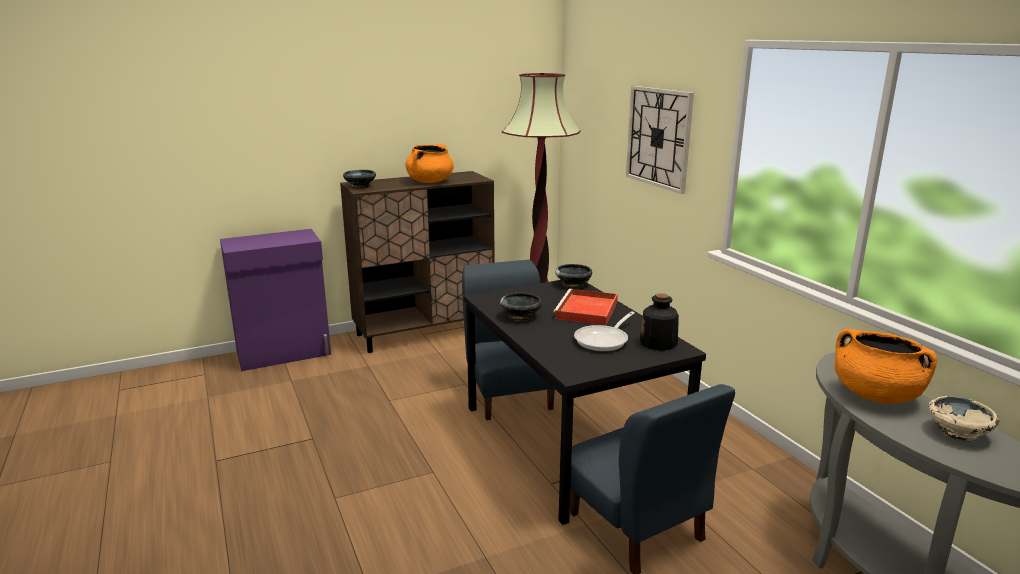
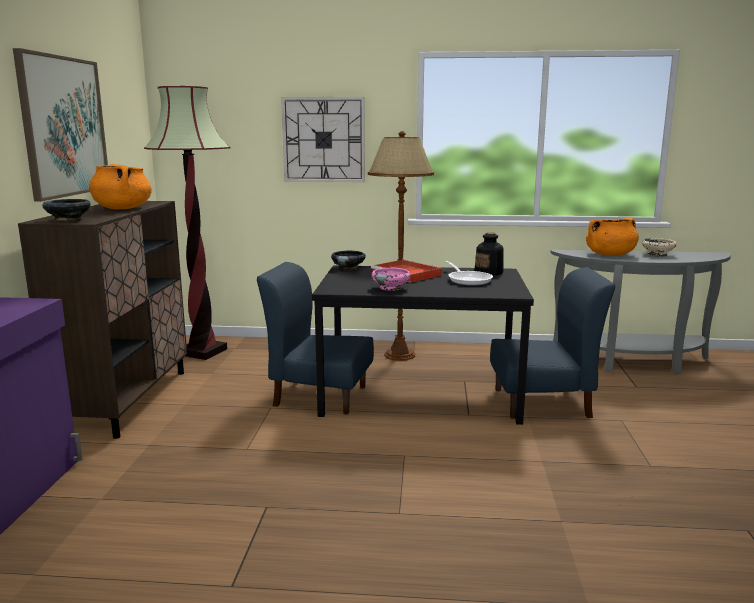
camera: 60 degrees left, 5 degrees down
(418, 110) = (64, 127): none -> picture
(521, 316) = (391, 288): black bowl -> pink bowl
(654, 402) = (399, 355): none -> brown floor lamp

